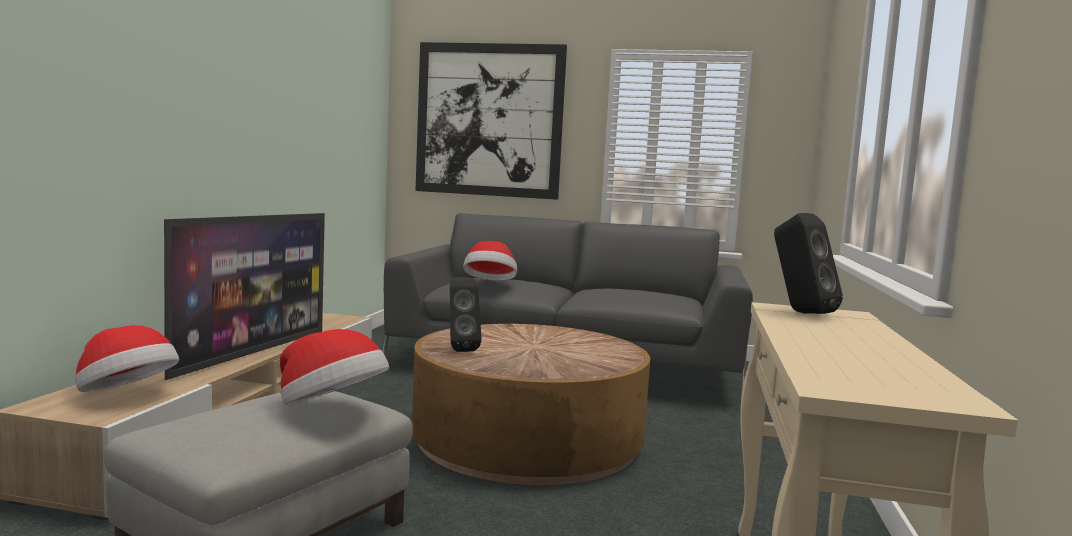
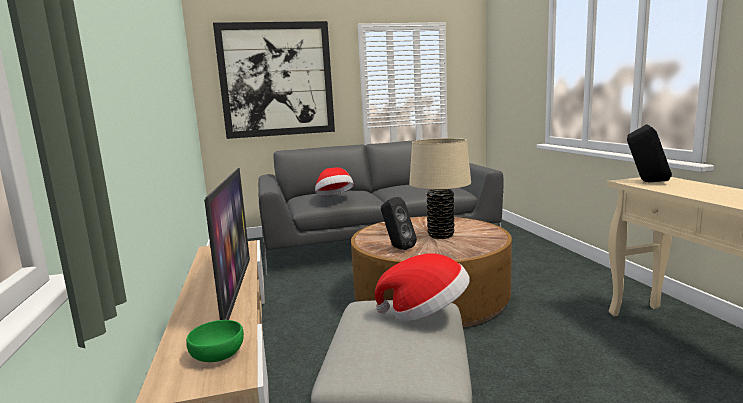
camera: 25 degrees left, 5 degrees up
(126, 395) = (217, 354): hat -> green bowl
(544, 350) = (441, 235): none -> beige table lamp

